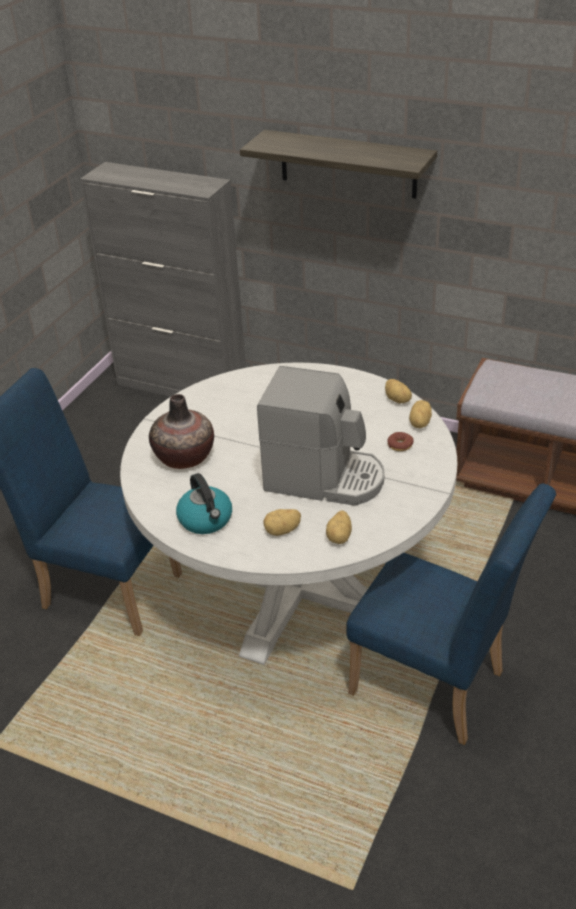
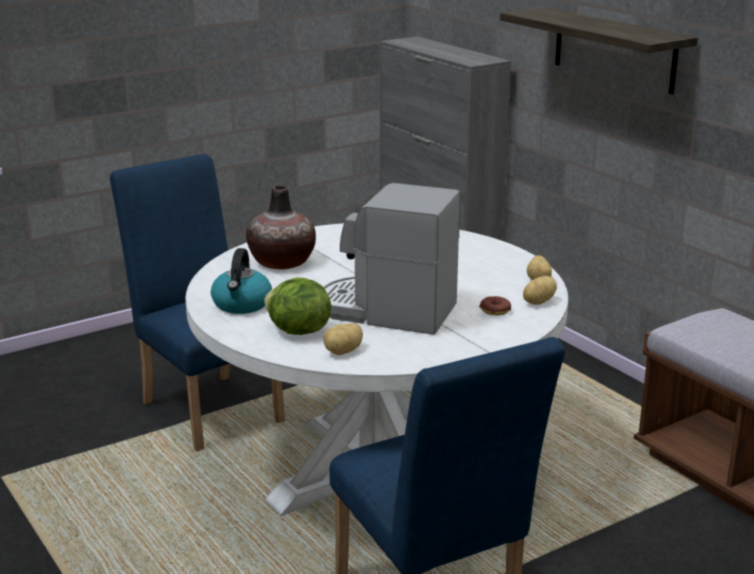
camera: 30 degrees right, 15 degrees down
(283, 531) = (297, 331): potato -> lettuce
(324, 478) = (387, 311): coffee machine -> coffee machine turned 150 degrees clockwise

